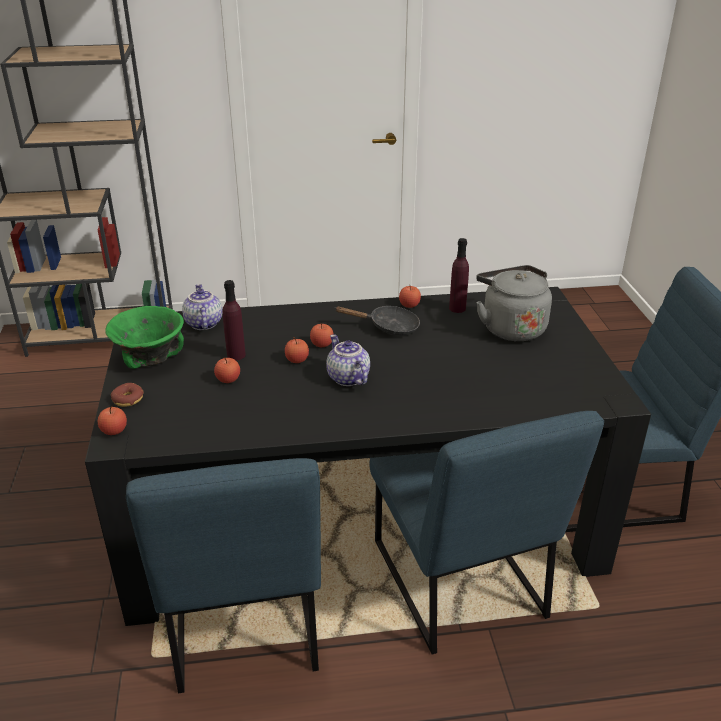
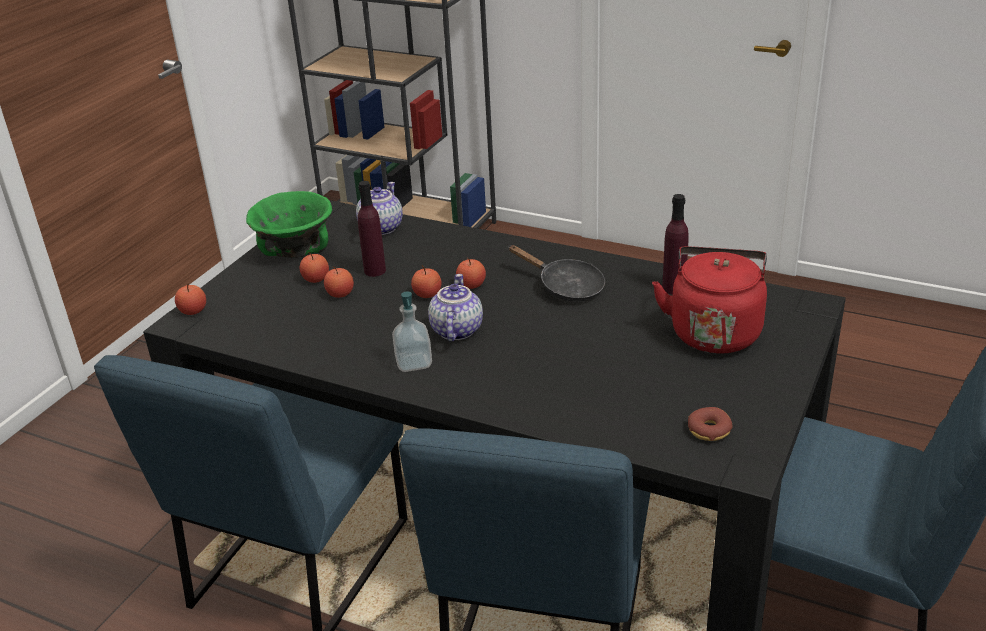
camera: 35 degrees right, 0 degrees up
(128, 399) = (235, 285): donut -> donut (709, 430)
(343, 409) = (413, 363): none -> soap dispenser
(409, 305) = (620, 268): apple -> apple (316, 279)
(510, 327) = (714, 331): grey kettle -> red kettle

